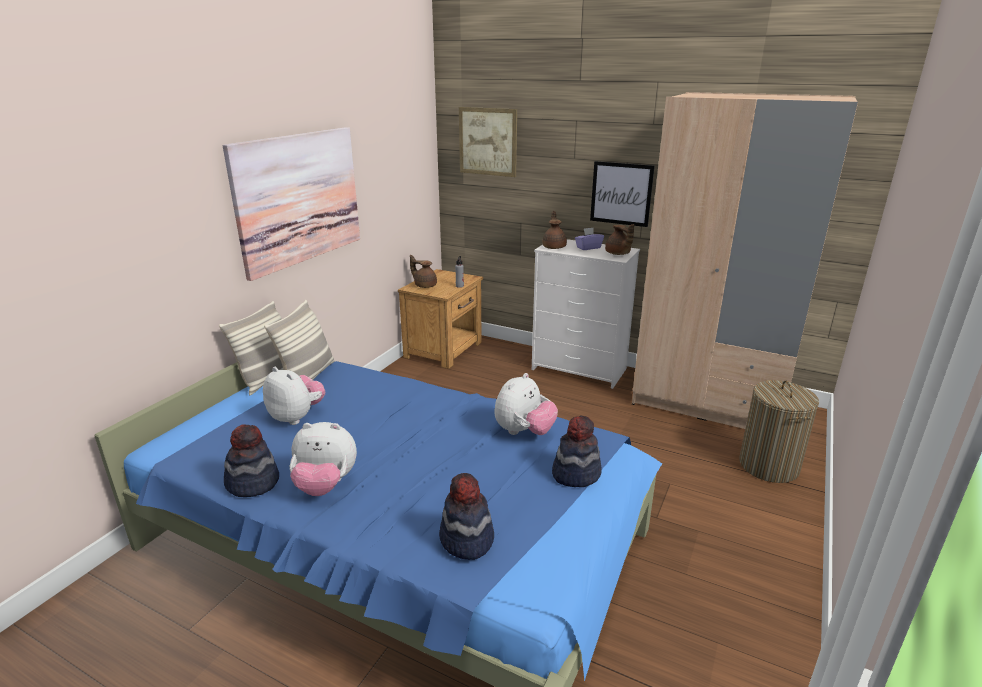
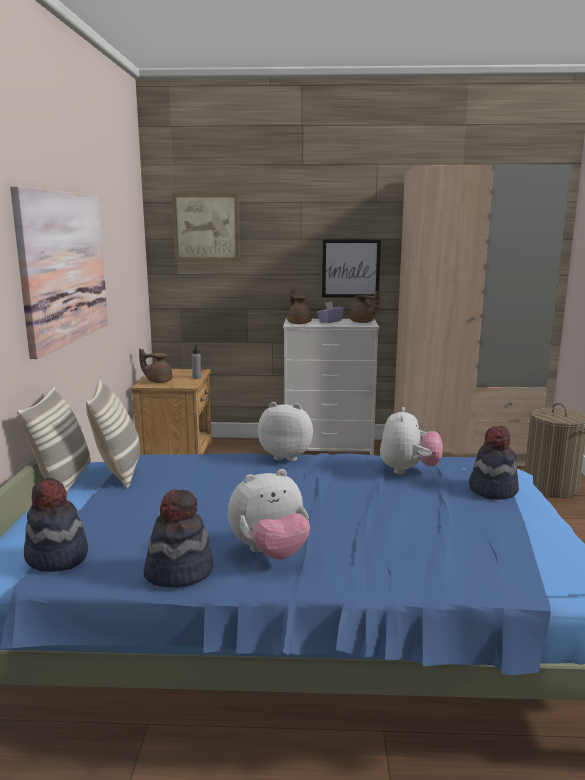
camera: 25 degrees left, 10 degrees down
(297, 417) = (152, 505): plush toy -> plush toy (287, 456)
(466, 539) = (474, 557): hat -> hat (56, 557)

